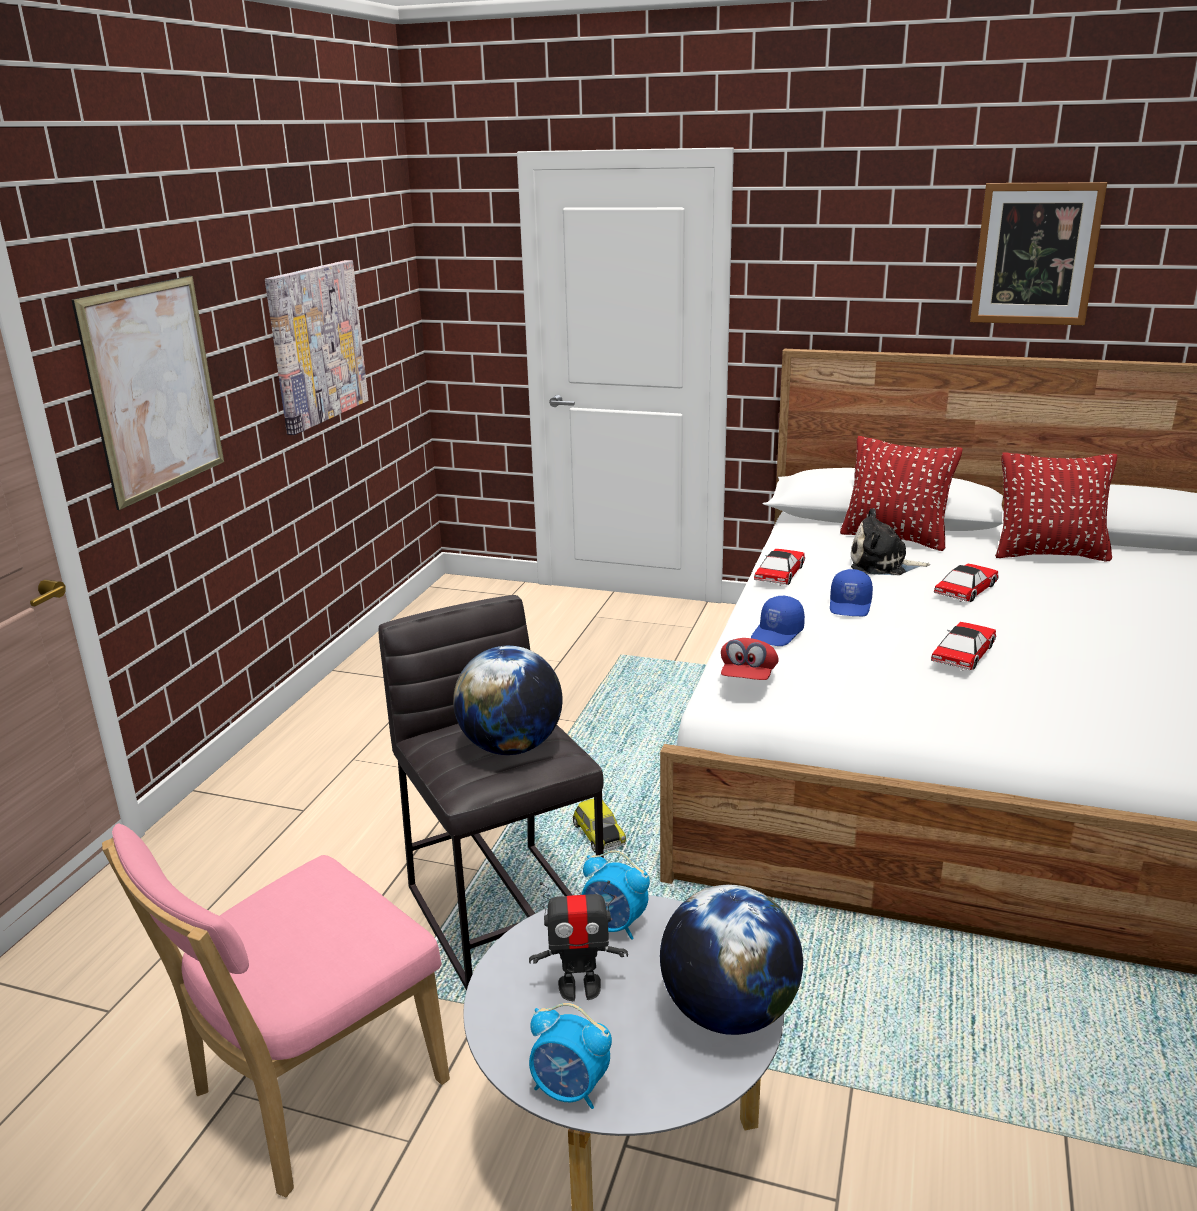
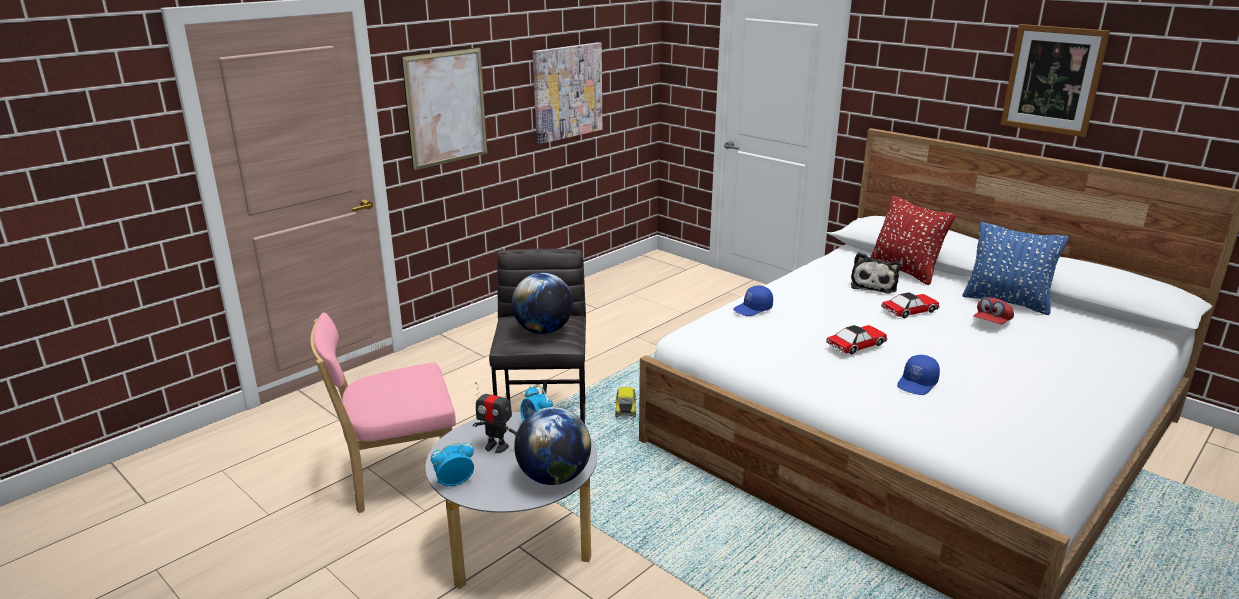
camera: 25 degrees right, 0 degrees up
(570, 1090) = (454, 482): alarm clock -> alarm clock turned 105 degrees clockwise
(748, 677) = (705, 327): red cap -> red cap (992, 323)
(780, 574) = (797, 277): toy car -> none
(851, 605) = (819, 304): blue cap -> blue cap (917, 384)
(882, 565) = (874, 285): plush toy -> plush toy turned 105 degrees counterclockwise
(1049, 554) = (1006, 302): red pillow -> blue pillow

